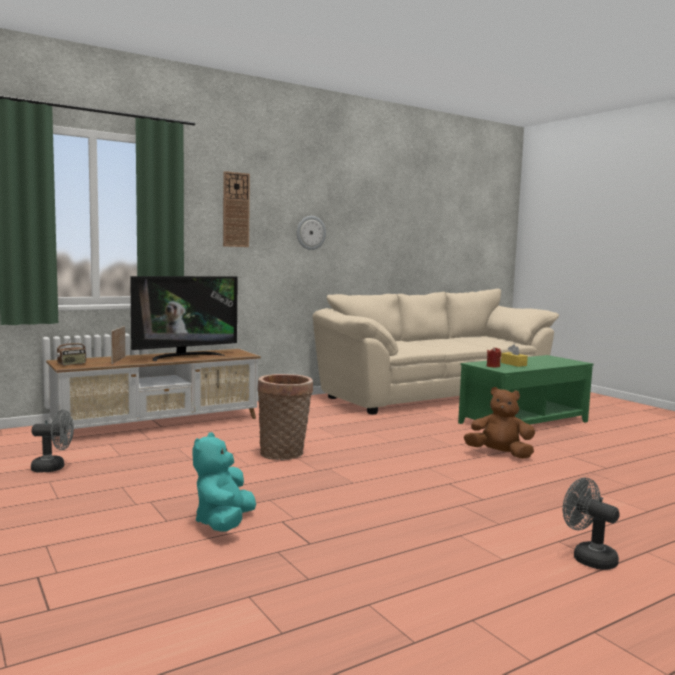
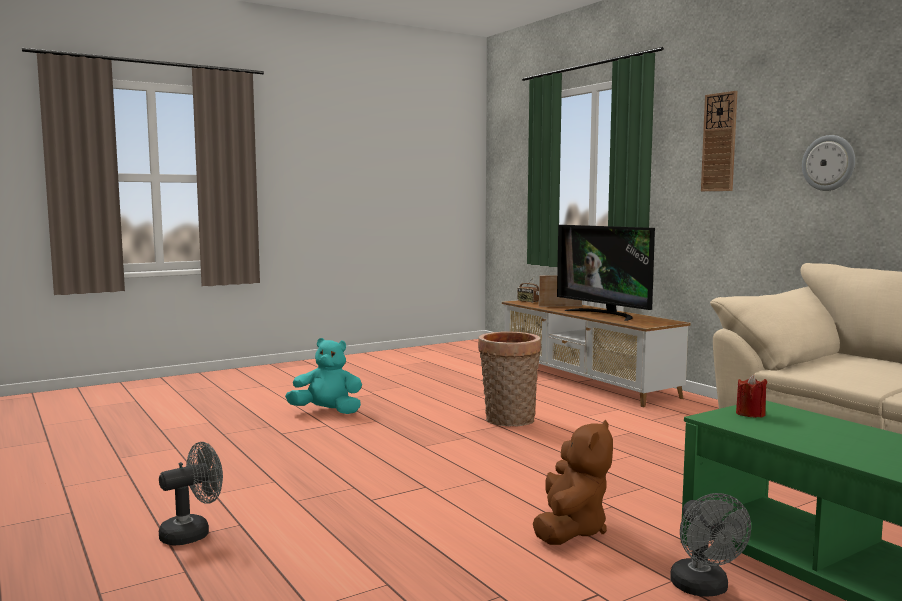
camera: 90 degrees right, 0 degrees up
(53, 468) = (444, 370): grey fan -> grey fan (704, 589)
(513, 364) = (809, 430): yellow tissue box -> none

